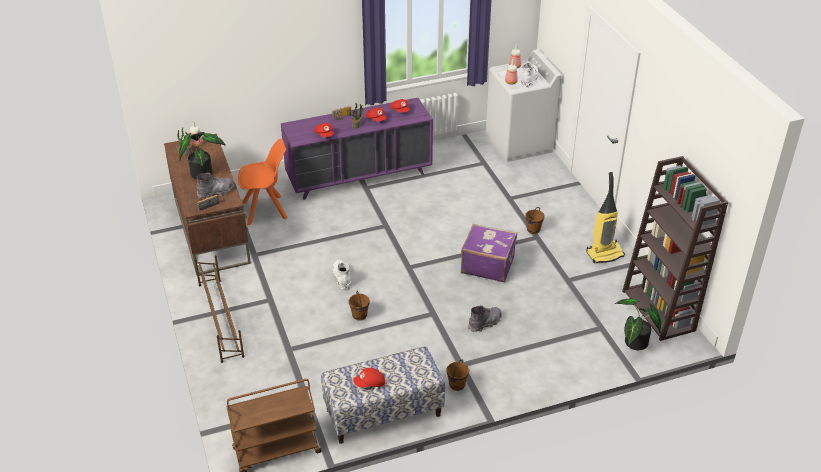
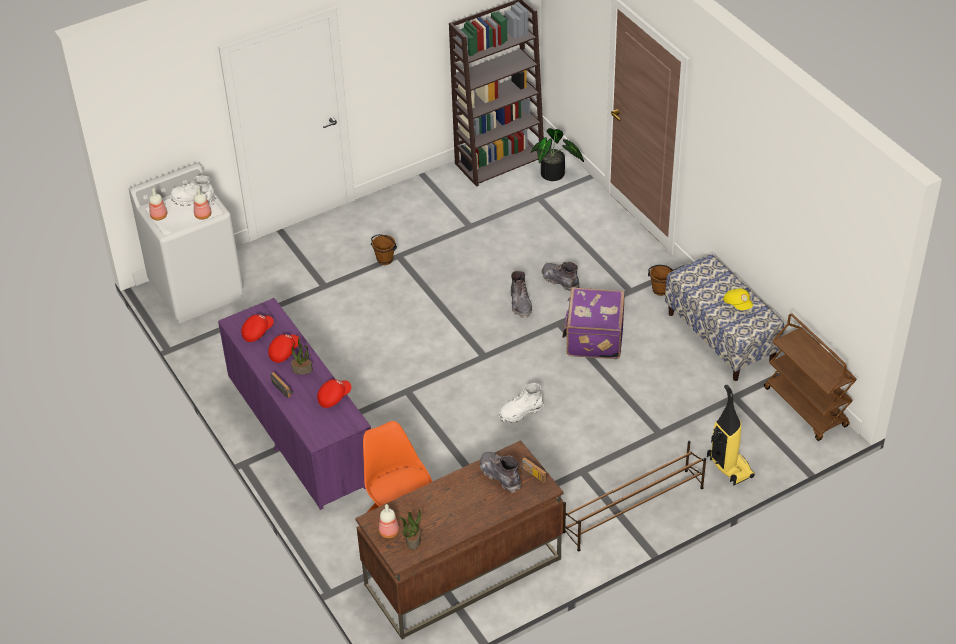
camera: 100 degrees left, 5 degrees up
(203, 172) = (457, 504): potted plant -> none
(360, 315) = (583, 383): brown bucket -> none
(370, 383) = (738, 304): red cap -> yellow cap
(462, 295) = (520, 304): none -> grey boot
(487, 265) = (461, 290): purple suitcase -> purple suitcase (593, 338)
(605, 254) = (416, 202): vacuum cleaner -> vacuum cleaner (728, 467)

